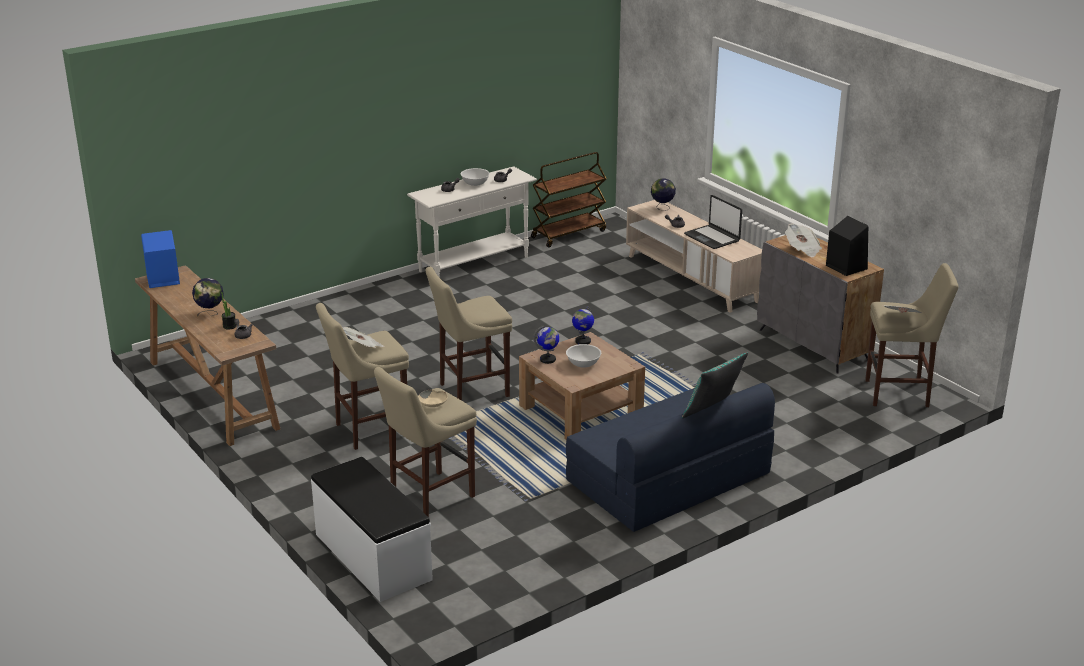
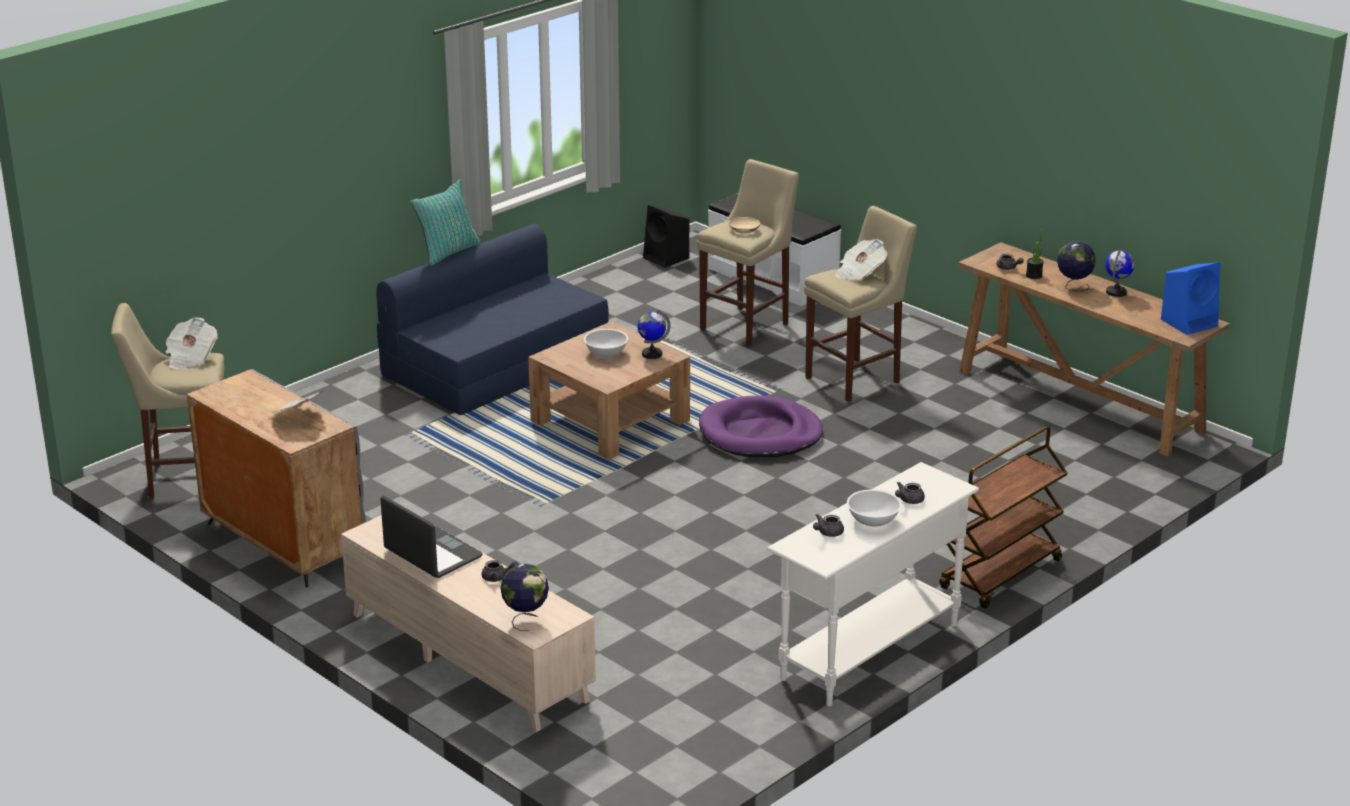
camera: 170 degrees right, 0 degrees up
(470, 390) = (760, 433): beige stool -> purple dog bed
(568, 234) = (722, 753): brown cart -> brown cart (1001, 575)
(582, 341) = (614, 380): globe -> globe (1116, 292)
(845, 267) = (243, 391): black speaker -> black speaker (667, 258)

